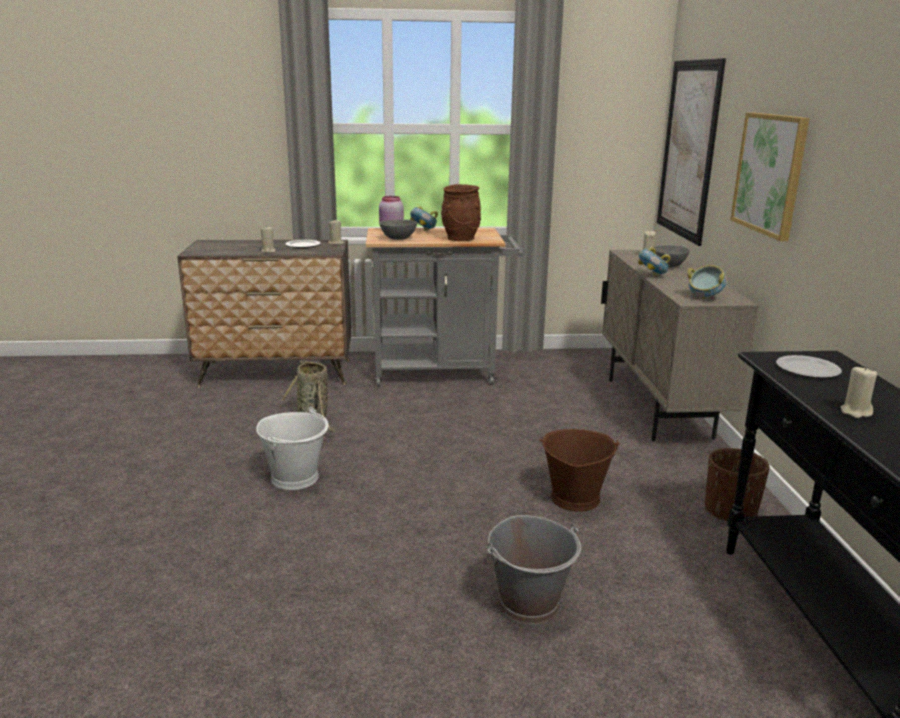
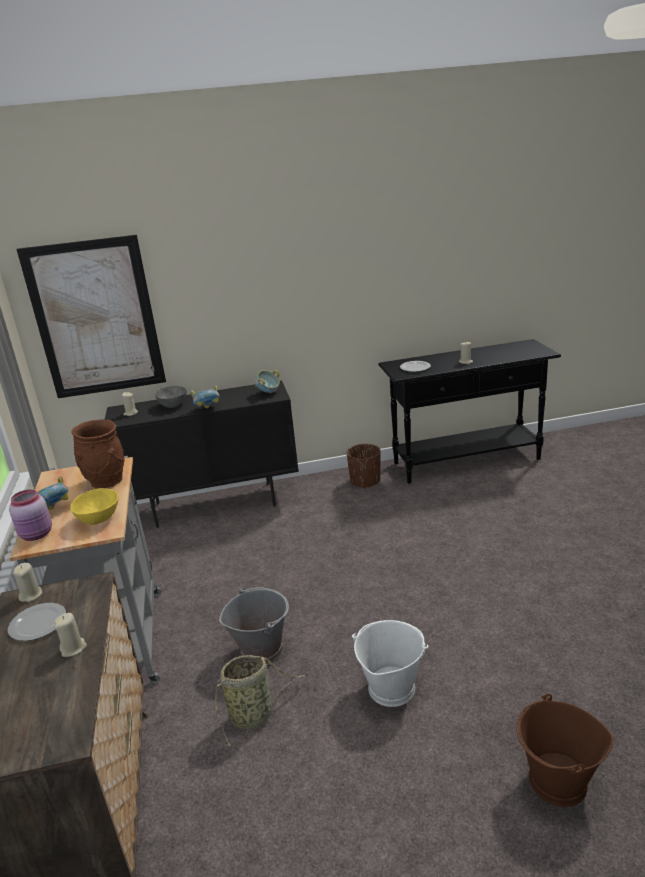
camera: 95 degrees left, 5 degrees up
(399, 239) = (99, 518): grey bowl -> yellow bowl
(529, 605) = (495, 540): grey bucket -> grey bucket (261, 650)
(574, 498) = (369, 533): brown bucket -> brown bucket (557, 782)
(658, 408) = (216, 504): beige cabinet -> black cabinet
(770, 174) = (252, 300): picture -> none

